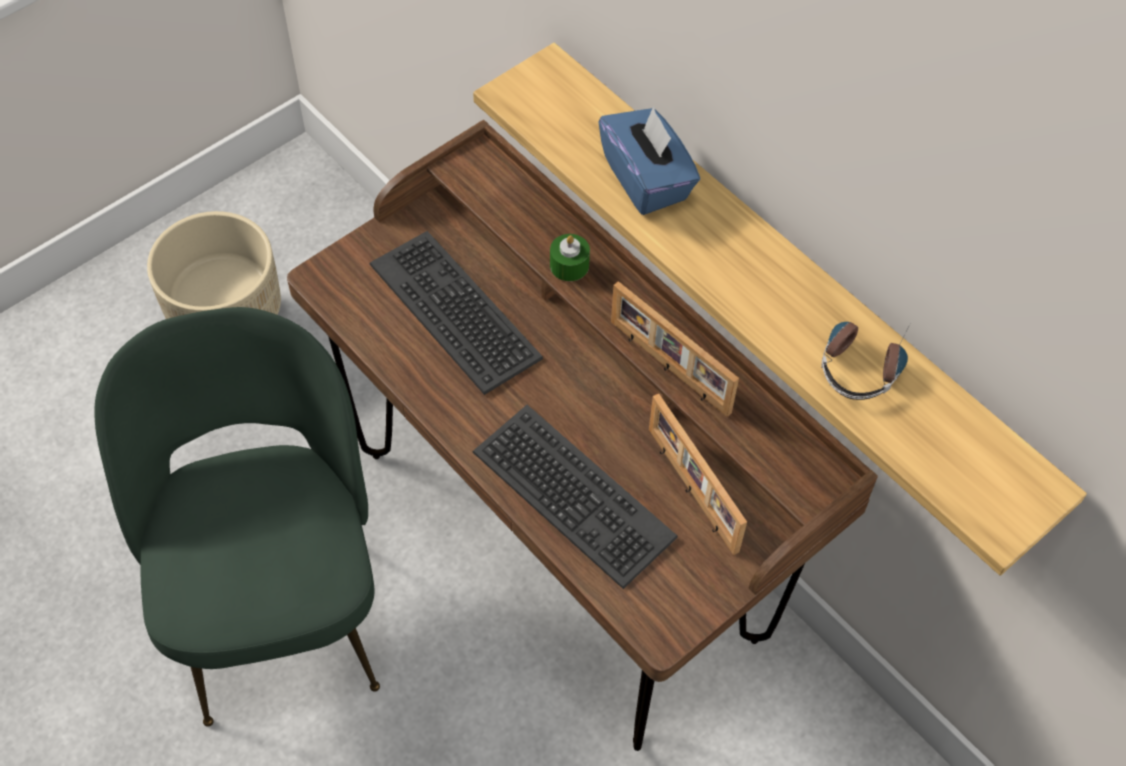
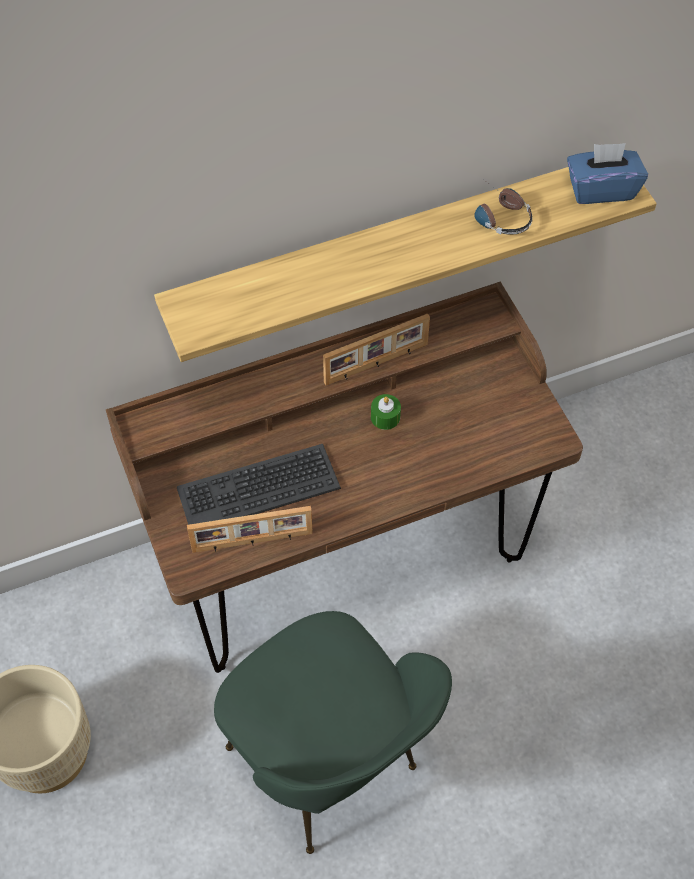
camera: 70 degrees left, 0 degrees up
(280, 609) = (330, 771): green chair -> green chair turned 135 degrees counterclockwise
(569, 265) = (266, 395): green candle -> green candle (385, 417)
(571, 496) = (441, 460): keyboard -> none
(647, 179) = (309, 278): blue tissue box -> blue tissue box (601, 189)
(690, 490) = (459, 391): picture frame -> picture frame (252, 542)

